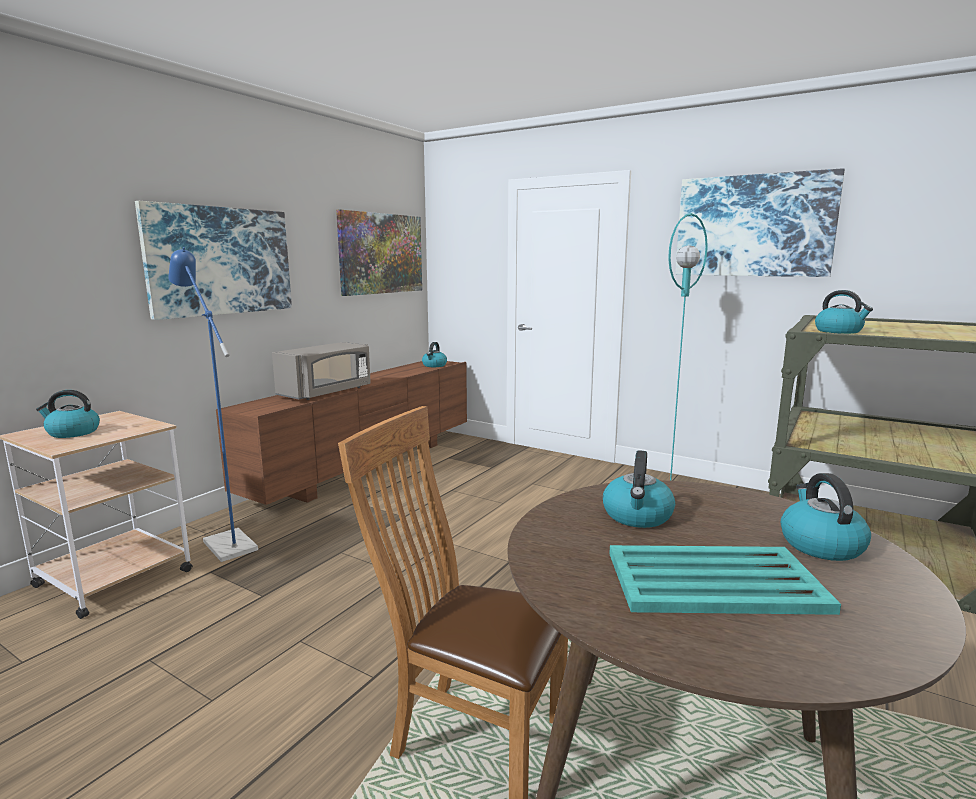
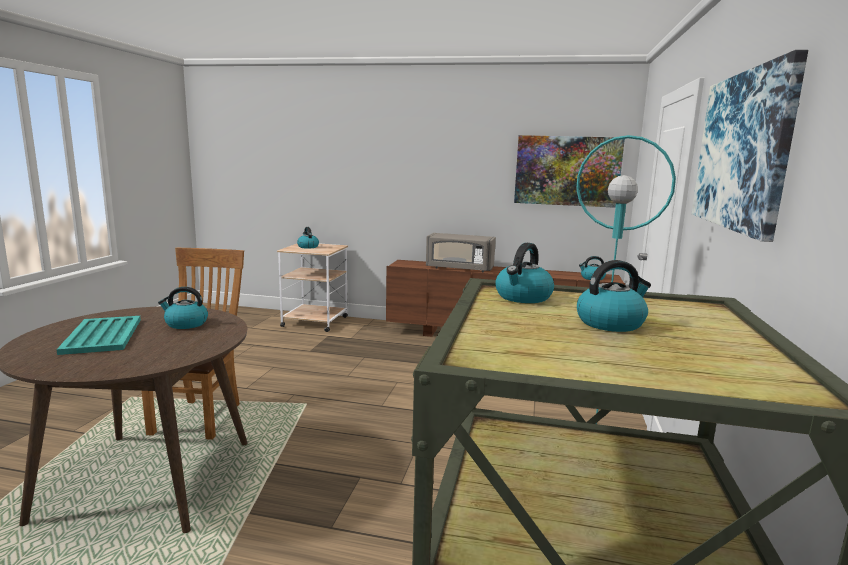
camera: 70 degrees right, 0 degrees up
(220, 261) = (416, 171): picture -> none
(226, 542) = (360, 331): blue floor lamp -> none
(820, 544) = (133, 358): kettle -> kettle (610, 323)

